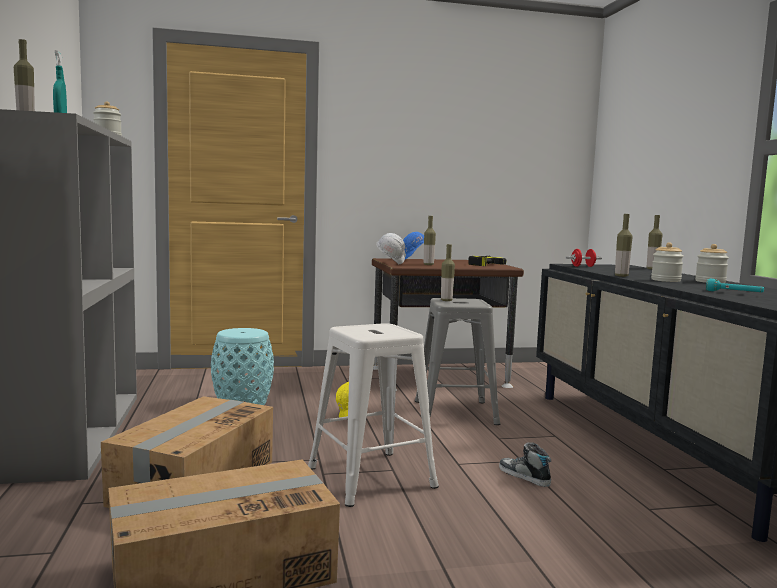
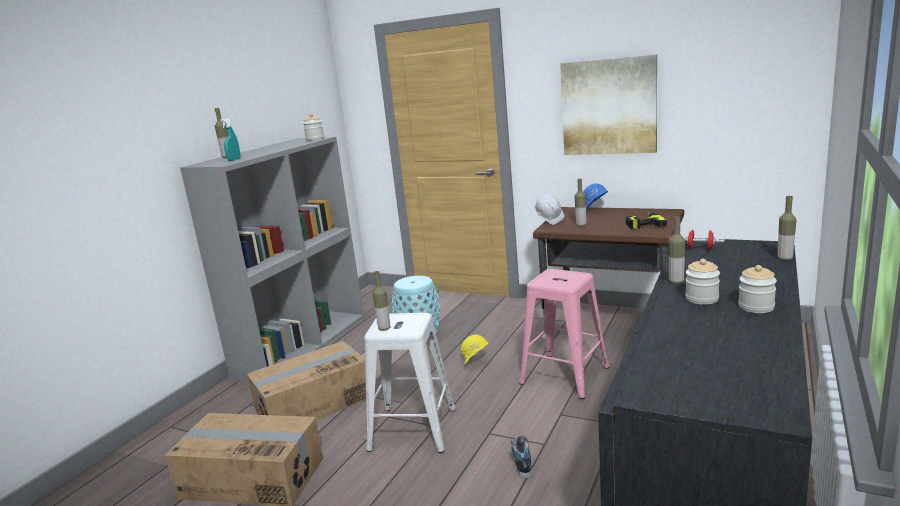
camera: 40 degrees right, 10 degrees up
(424, 159) = (608, 107): none -> picture
(446, 300) = (550, 275): bottle -> bottle (384, 328)
(455, 412) = (564, 375): grey stool -> pink stool
(734, 293) = (692, 344): turquoise flashlight -> none

